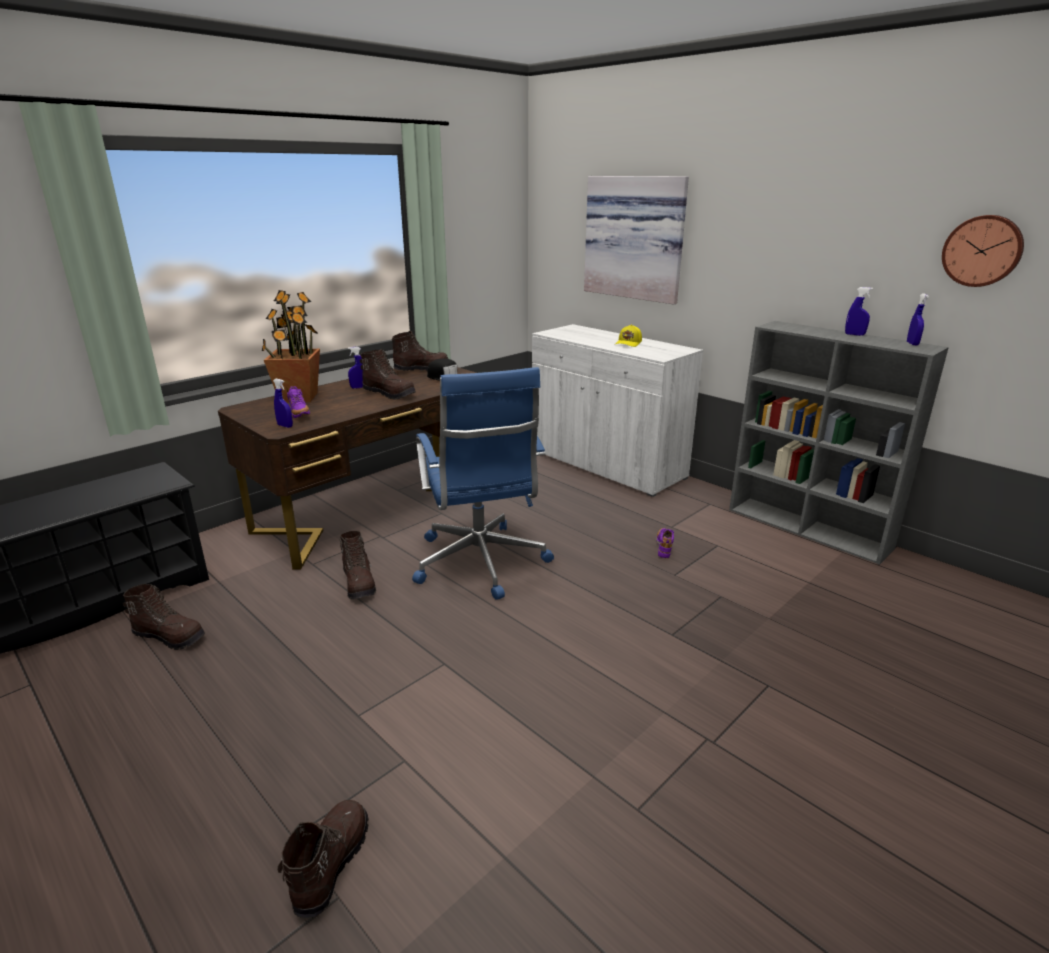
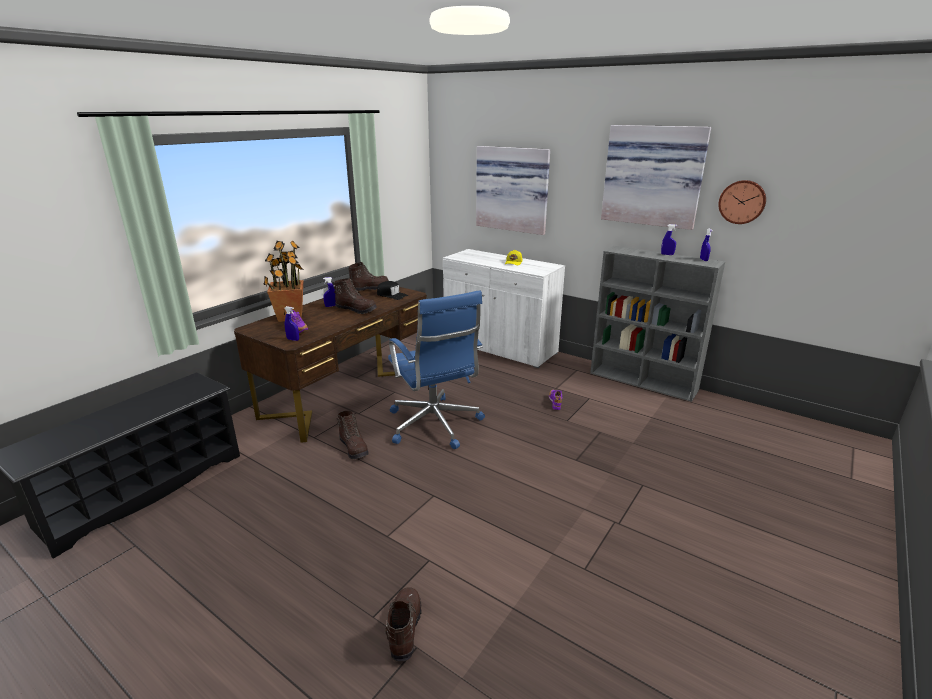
camera: 10 degrees left, 0 degrees up
(170, 636) = (228, 499): brown boot -> none
(840, 212) = (653, 176): none -> picture

